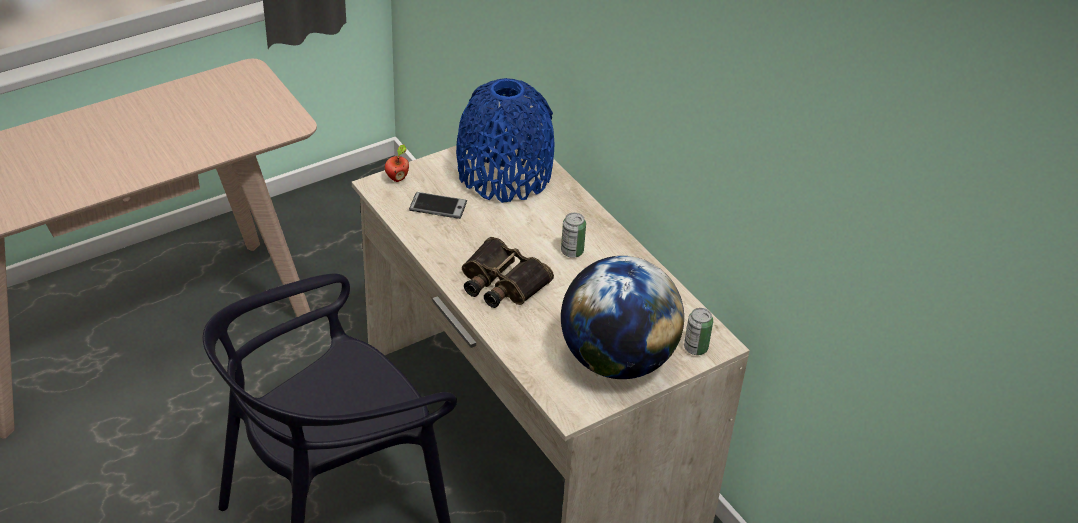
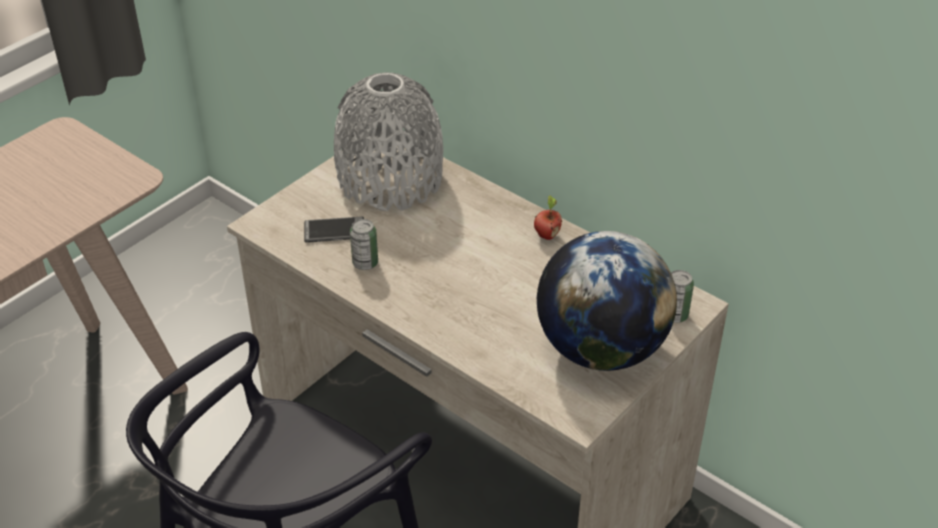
camera: 15 degrees left, 0 degrees up
(397, 178) = (276, 210): apple -> apple (546, 235)
(501, 282) = (439, 296): binoculars -> none
(504, 174) = (390, 180): blue vase -> grey vase
(572, 251) = (499, 245): can -> can (365, 263)

